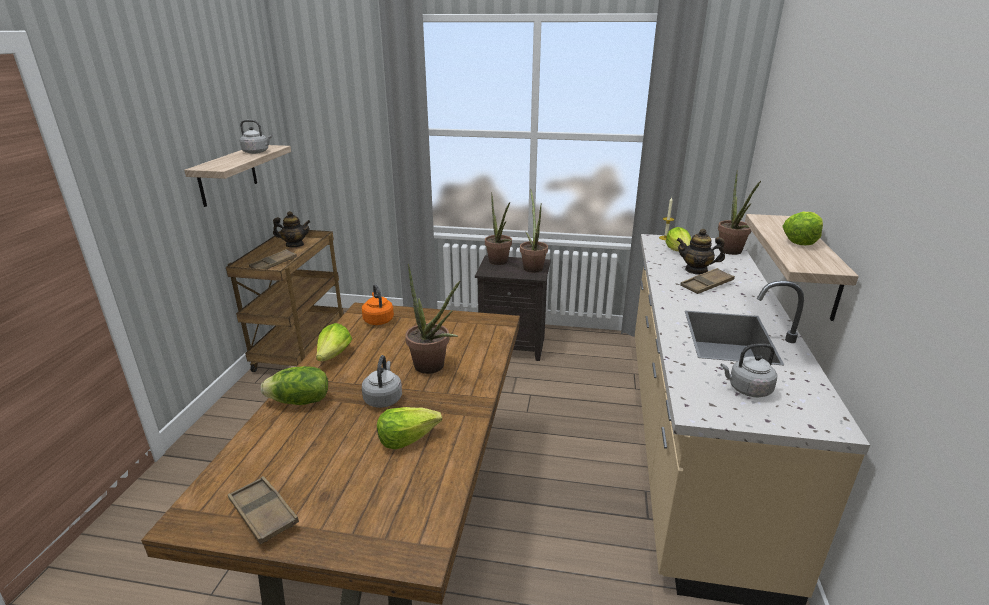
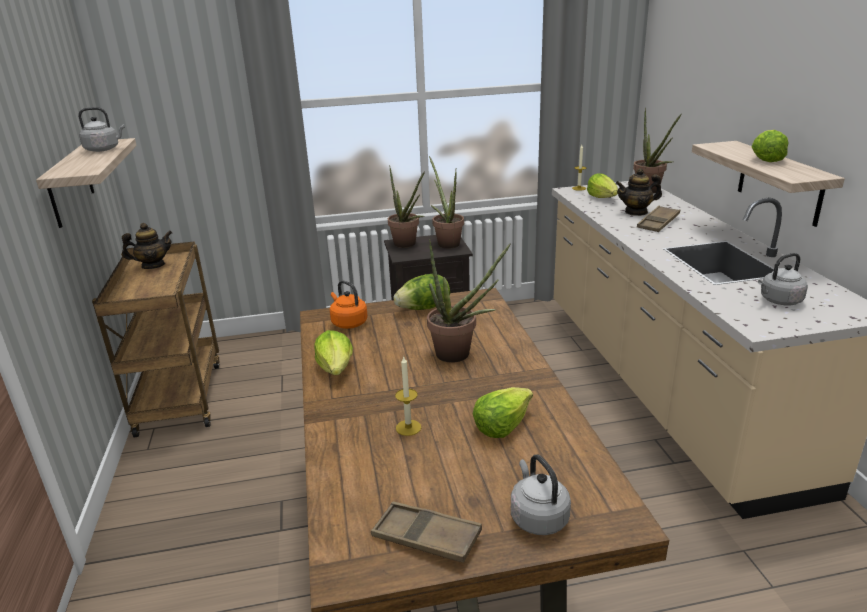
camera: 20 degrees left, 0 degrees up
(274, 264) = (148, 291): brown tray -> none
(300, 402) = (347, 422): lettuce -> lettuce (424, 308)
(337, 419) = (408, 427): none -> candle
(383, 398) = (437, 396): grey kettle -> grey kettle (537, 517)

